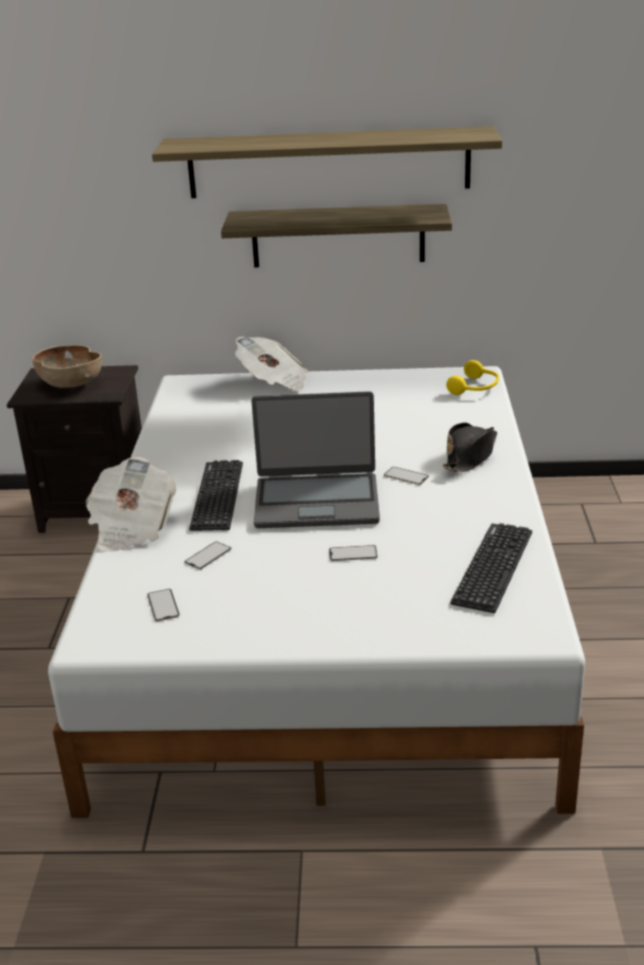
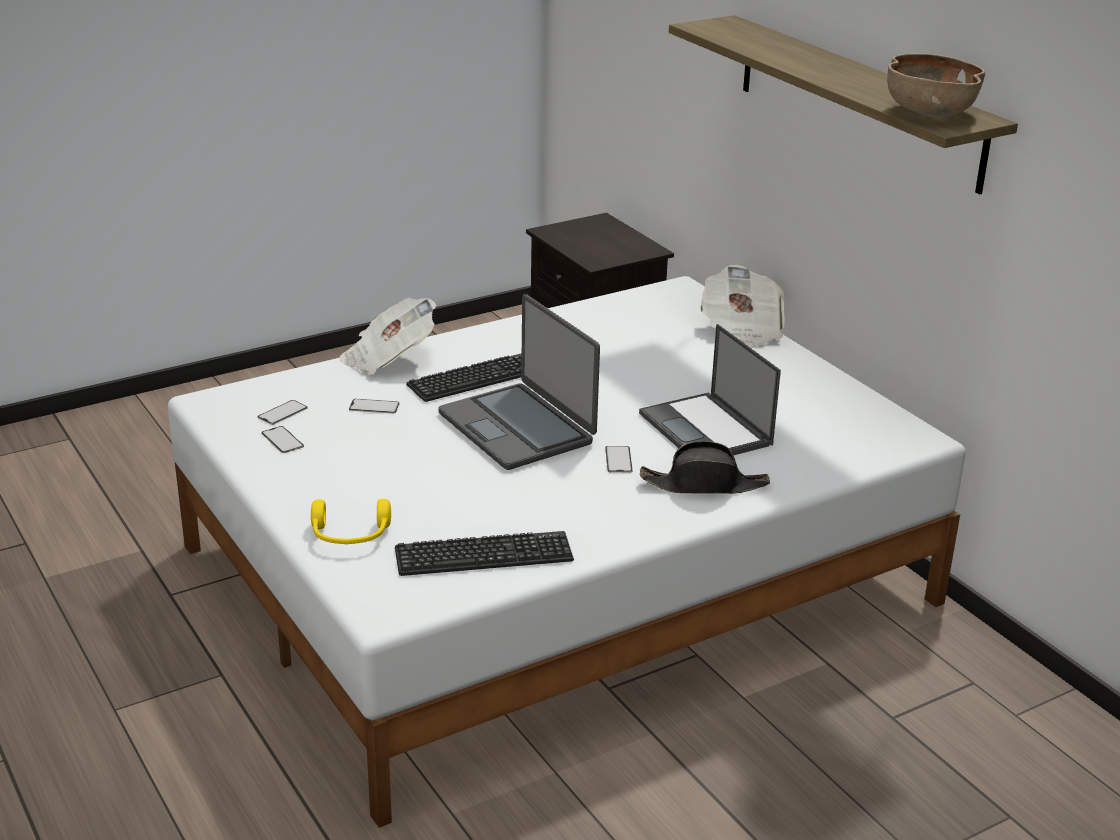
camera: 55 degrees right, 0 degrees up
(70, 384) = (594, 239): brown bowl -> brown bowl (929, 113)
(338, 236) = (852, 193): shelf -> none
(353, 553) = (441, 473): phone -> phone (282, 440)
(397, 433) = (706, 429): none -> laptop
(475, 388) = (878, 445): yellow headphones -> yellow headphones (350, 536)

